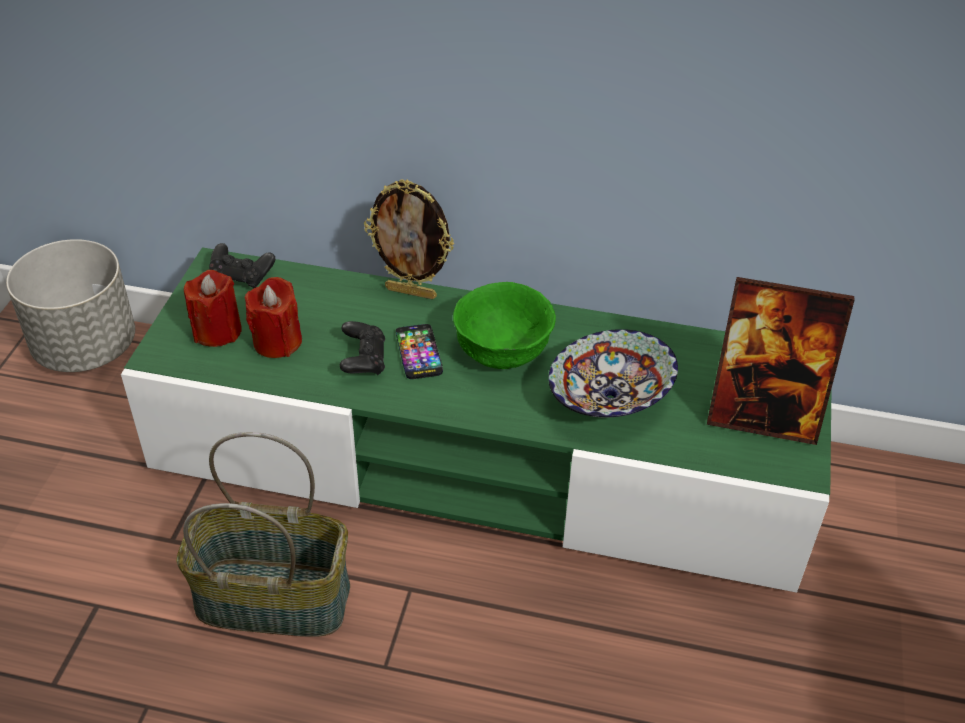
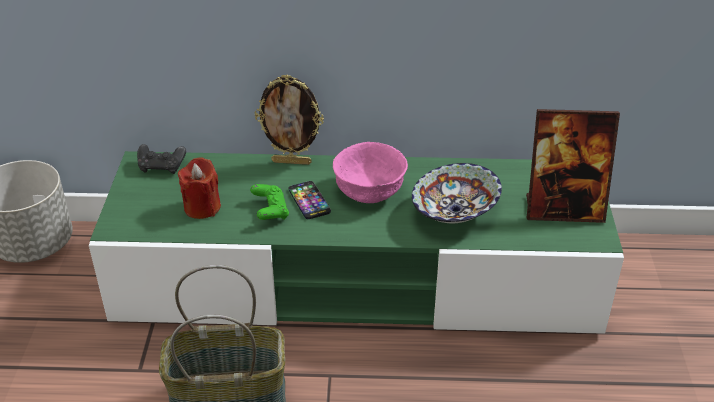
camera: 10 degrees left, 5 degrees down
(217, 331) = (154, 206): red candle -> none
(363, 360) = (270, 211): black game controller -> green game controller
(503, 351) = (370, 192): green bowl -> pink bowl

